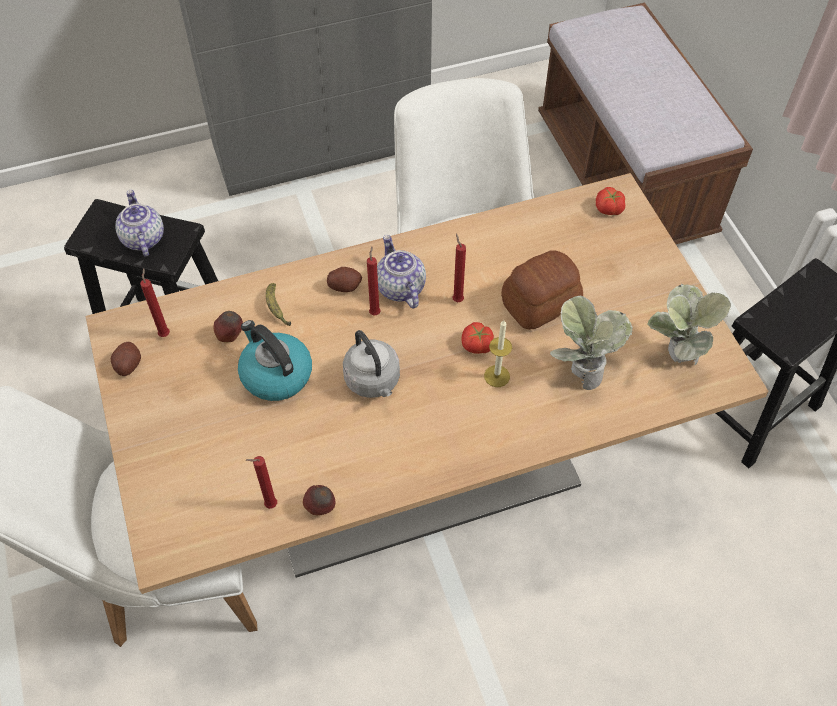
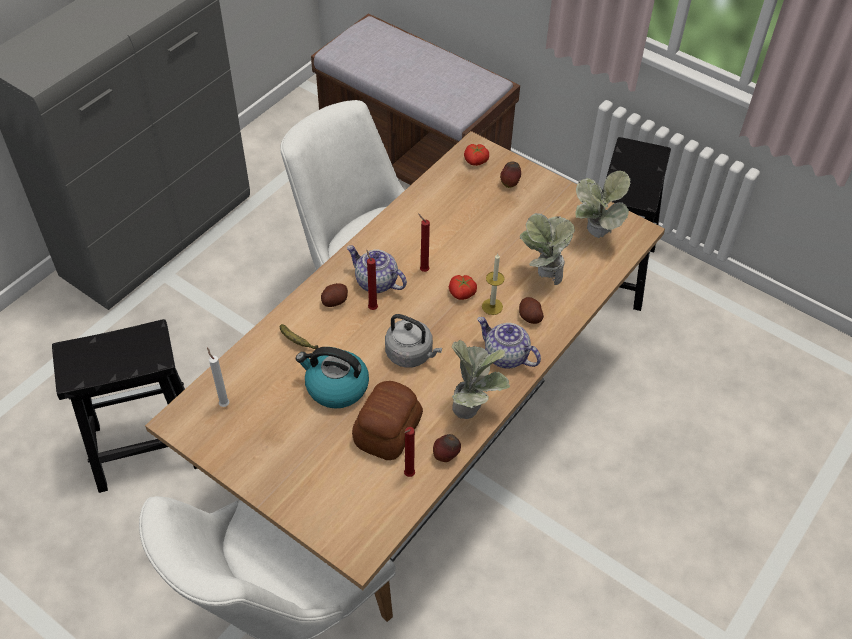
camera: 35 degrees left, 5 degrees down
(128, 365) = (214, 441): potato -> potato (530, 316)
(142, 238) = (122, 353): teapot -> teapot (505, 356)
(165, 333) = (223, 403): red candle -> white candle
(231, 336) = (278, 379): apple -> apple (510, 184)
(389, 474) = (473, 408): none -> potted plant
(539, 303) = (480, 245): bread -> bread (386, 431)

